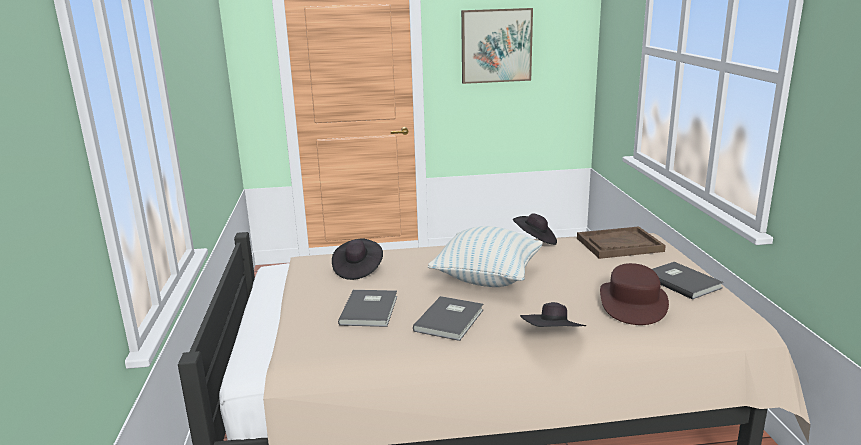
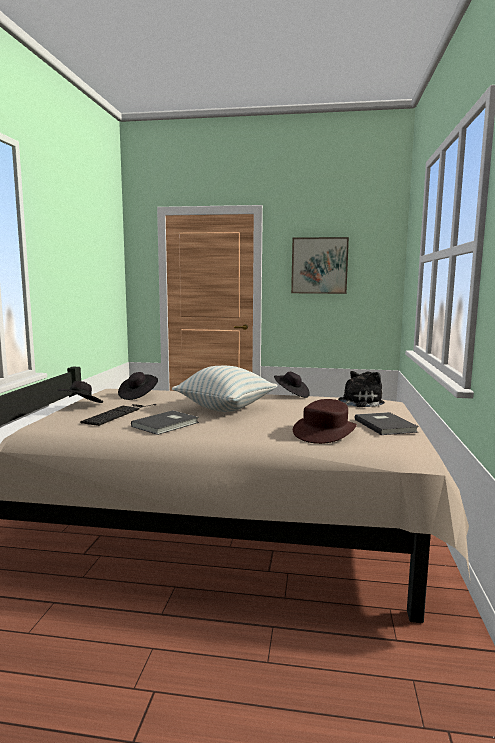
camera: 15 degrees right, 10 degrees down
(371, 309) = (118, 414): grey book -> keyboard
(552, 337) = (232, 441): black hat -> black hat (81, 406)
(619, 245) = (358, 402): brown tray -> plush toy

